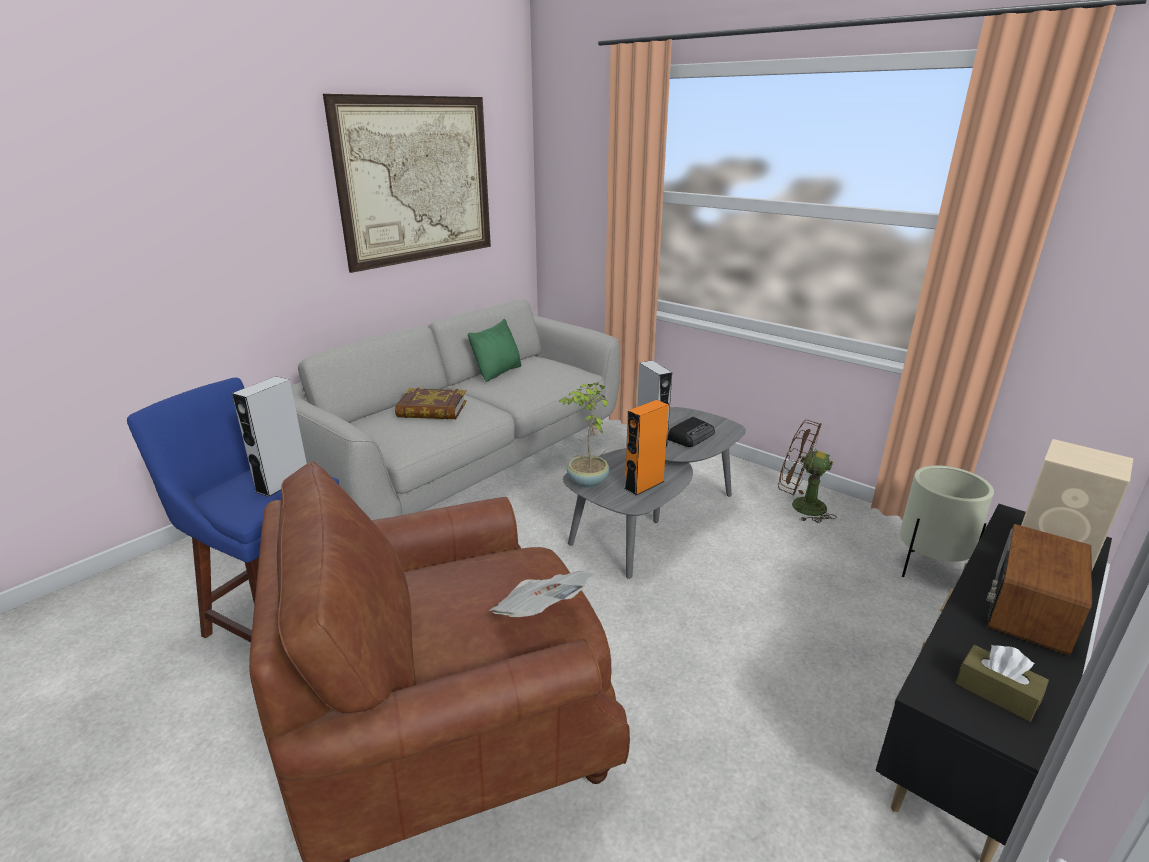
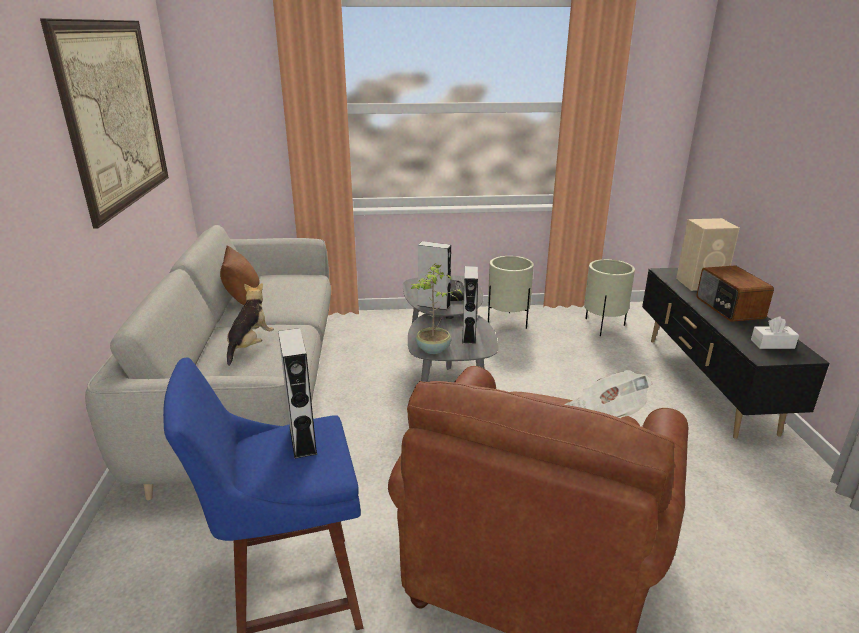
camera: 45 degrees left, 0 degrees up
(432, 410) = (250, 345): book -> plush toy
(497, 372) = (243, 298): green pillow -> brown pillow
(644, 485) = (469, 335): orange speaker -> grey speaker
(800, 506) = (508, 322): brown fan -> beige planter
(996, 692) = (772, 344): brown tissue box -> white tissue box

